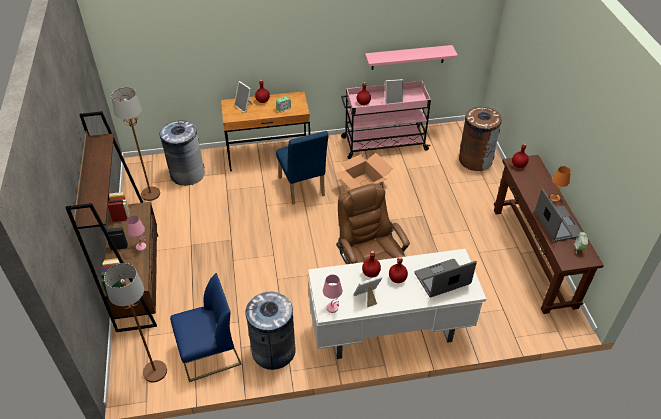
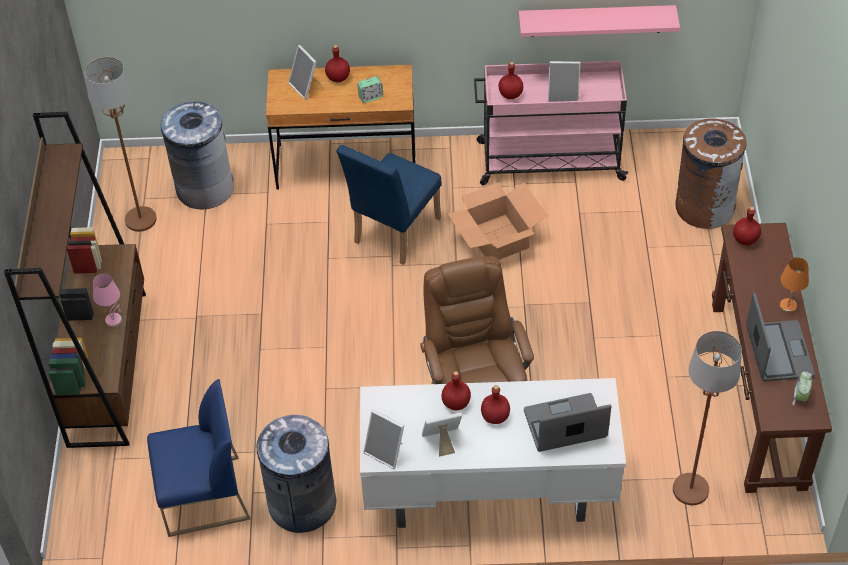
camera: 10 degrees right, 5 degrees up
(154, 372) = (119, 515): brown floor lamp -> brown floor lamp (690, 490)
(302, 189) = (393, 234): blue chair -> blue chair turned 45 degrees clockwise
(332, 308) = (386, 452): pink table lamp -> picture frame

